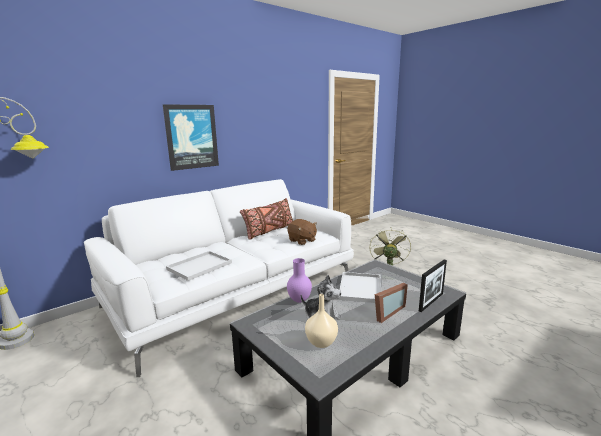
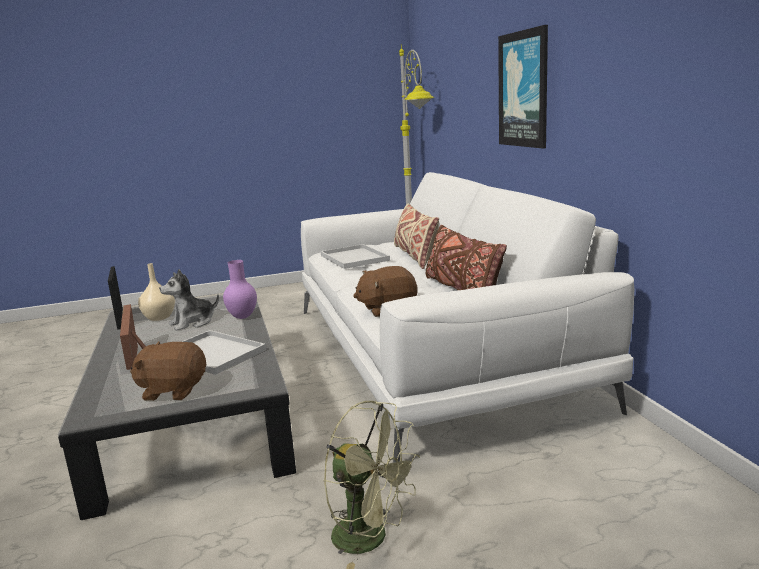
camera: 115 degrees right, 0 degrees up
(195, 250) = (415, 256): none -> beige pillow
(404, 281) = (173, 390): none -> brown plush toy
(431, 302) = (99, 390): picture frame -> picture frame (120, 320)

